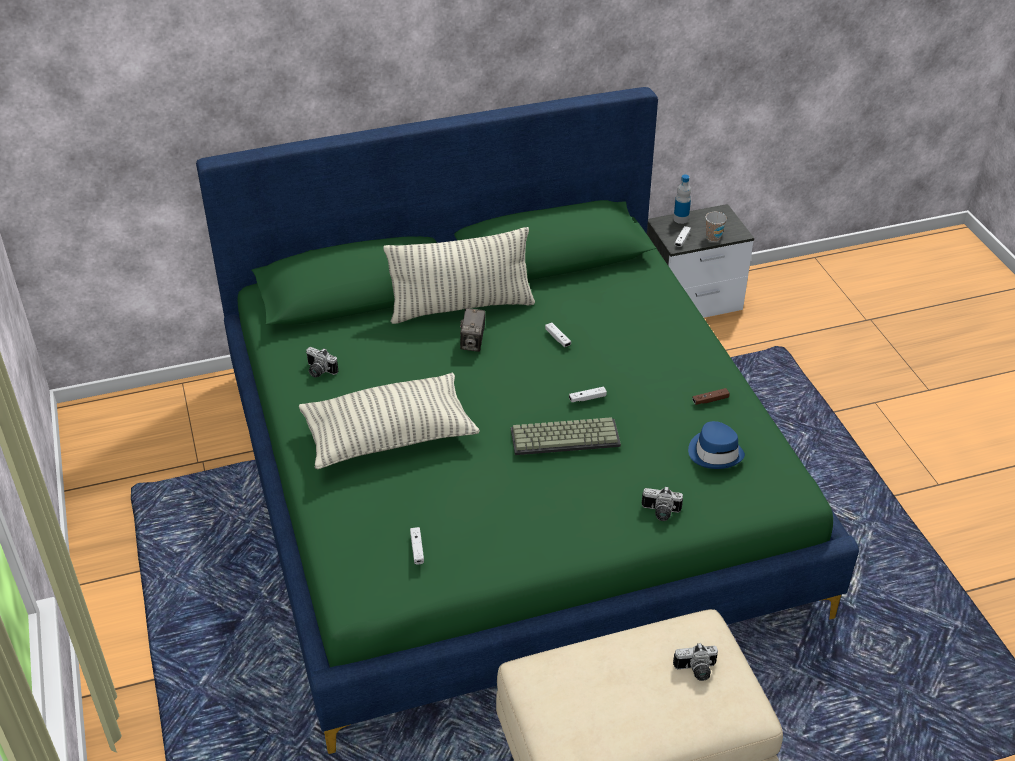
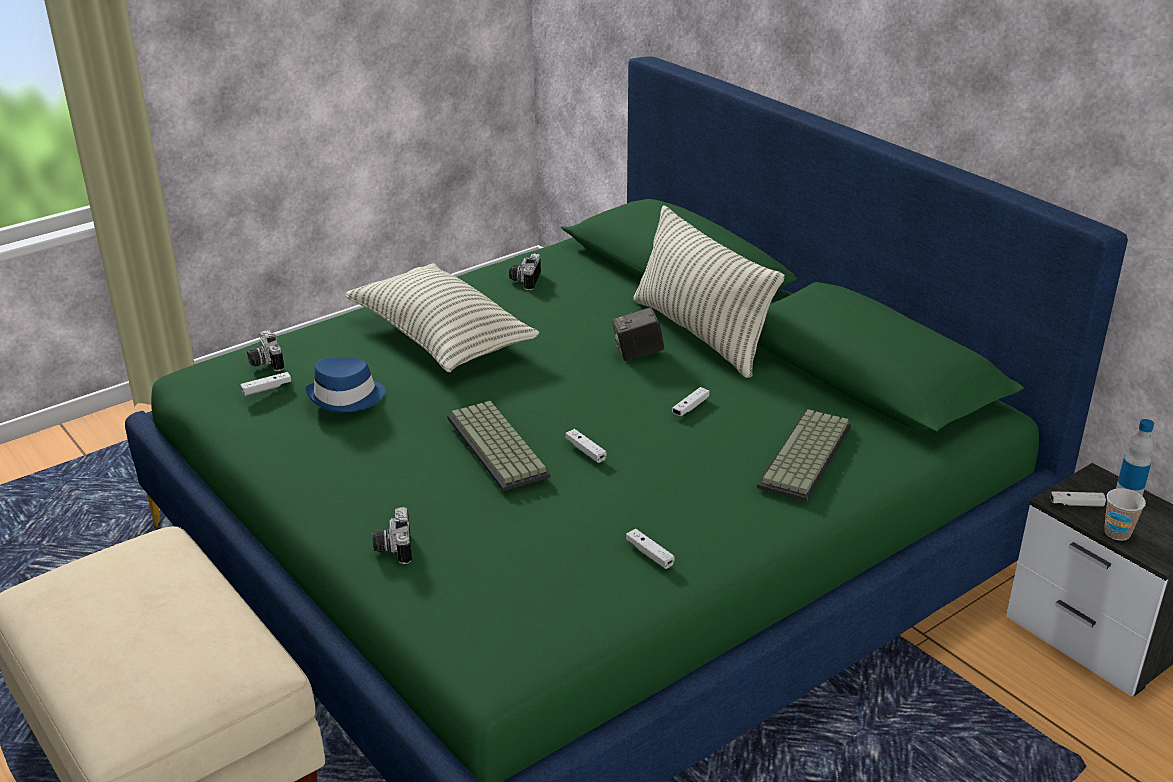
camera: 70 degrees right, 10 degrees down
(640, 308) = (807, 457): none -> keyboard
(696, 671) = (170, 667): camera -> camera (264, 362)
(710, 400) = (649, 554): brown game controller -> white game controller
(715, 453) = (536, 576): blue hat -> blue hat (346, 397)

